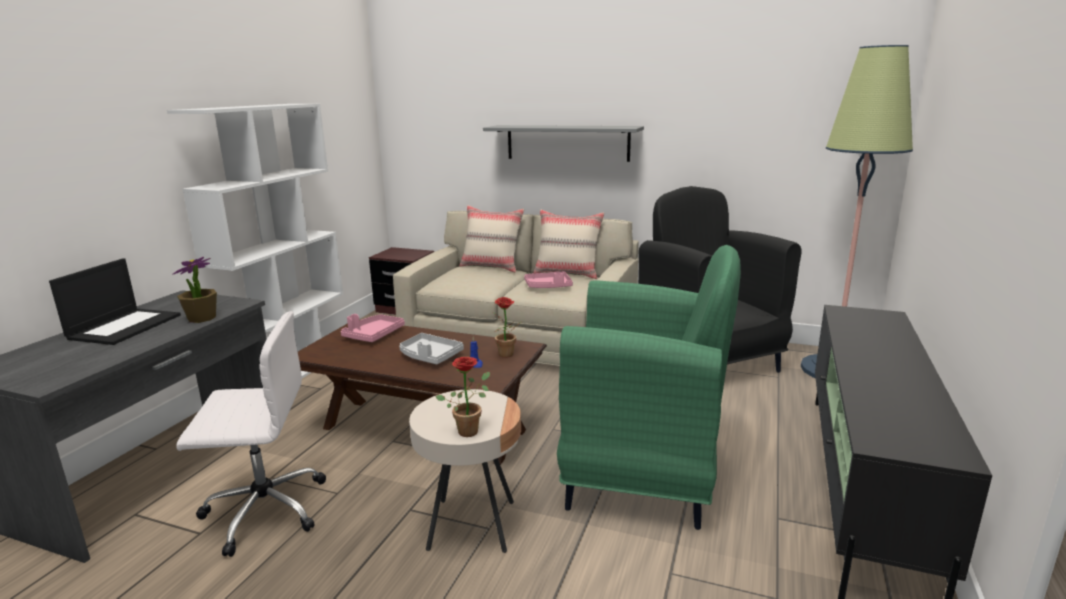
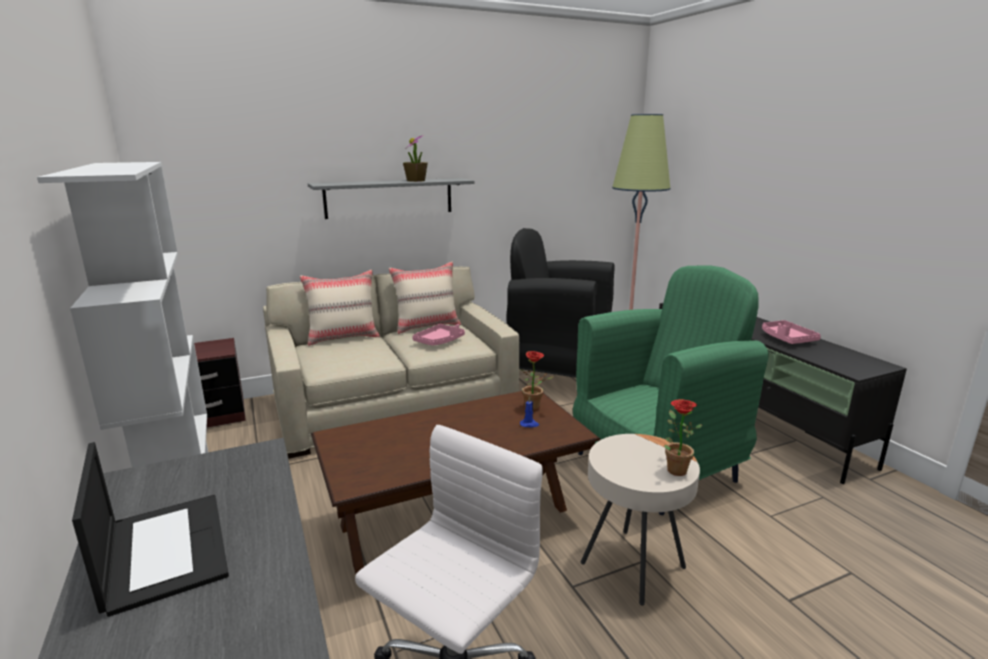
camera: 45 degrees left, 0 degrees up
(201, 318) = (262, 488): potted plant -> potted plant (416, 180)
(373, 335) = (377, 438): pink tray -> pink tray (786, 339)
(430, 356) = (478, 434): grey tray -> none

